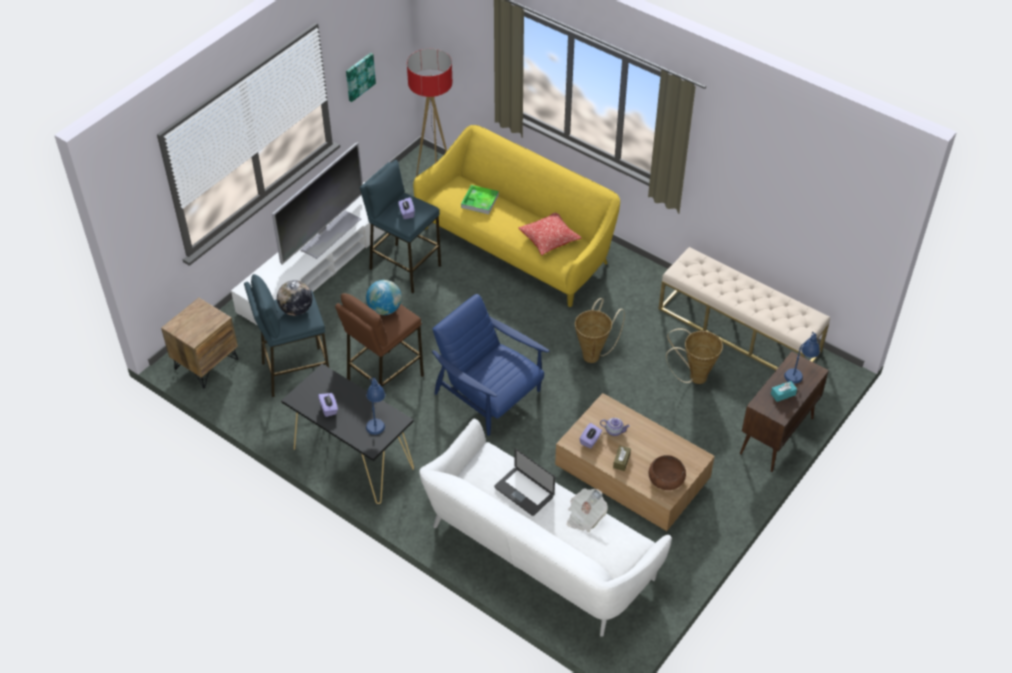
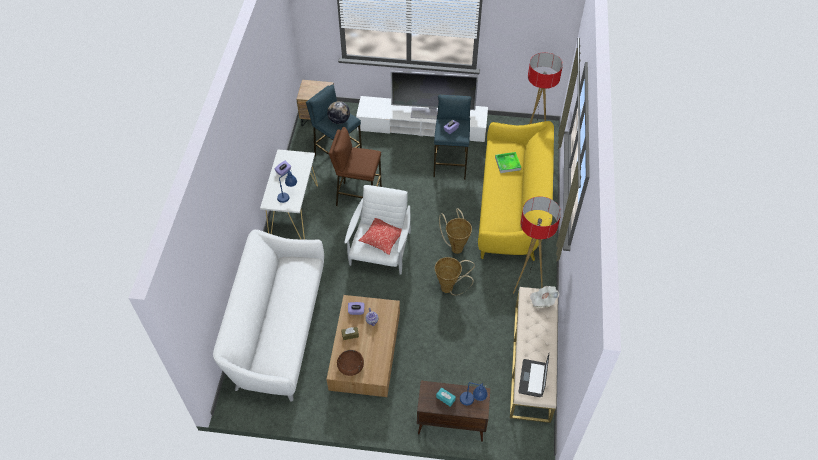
camera: 60 degrees right, 5 degrees up
(353, 458) = (294, 211): black console table -> white console table
(359, 76) = (513, 43): picture -> none
(385, 309) = (366, 157): globe -> none
(489, 395) = (380, 251): blue armchair -> white armchair
(524, 492) = (289, 293): laptop -> laptop (532, 378)
(549, 239) = (503, 212): pillow -> pillow (382, 239)
(585, 516) = (288, 332): newspaper -> newspaper (542, 300)
(635, 286) = (526, 285): none -> floor lamp
(693, 377) = (469, 352): basket -> basket (455, 246)

